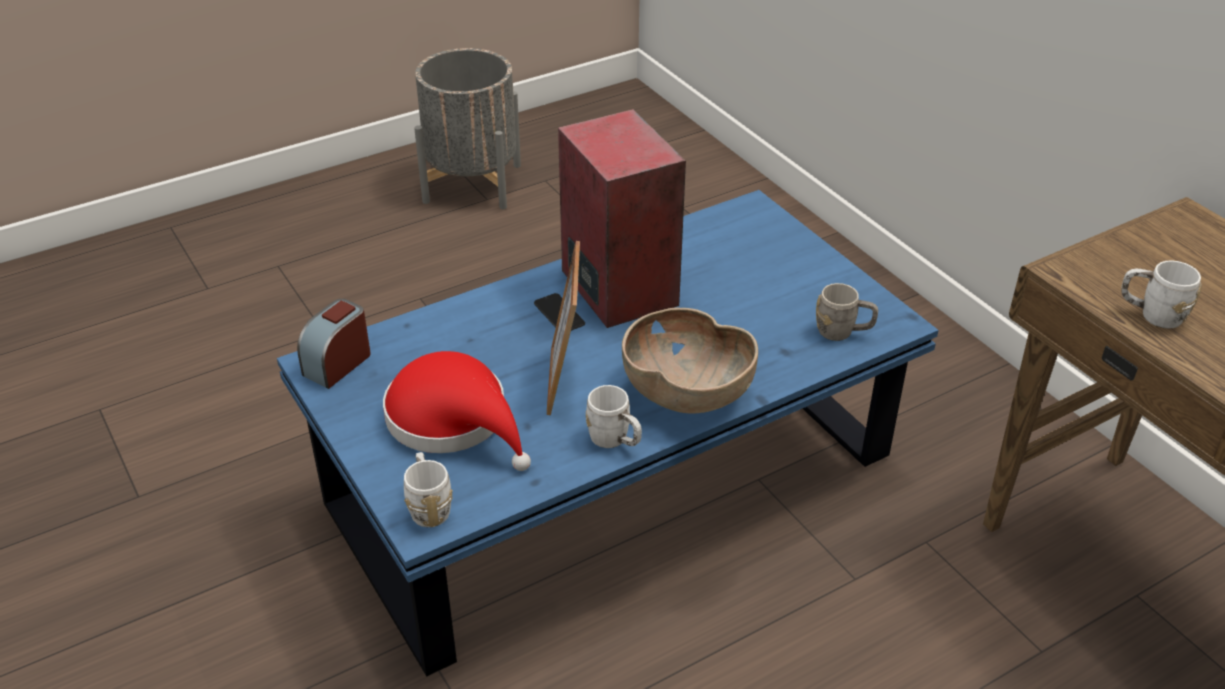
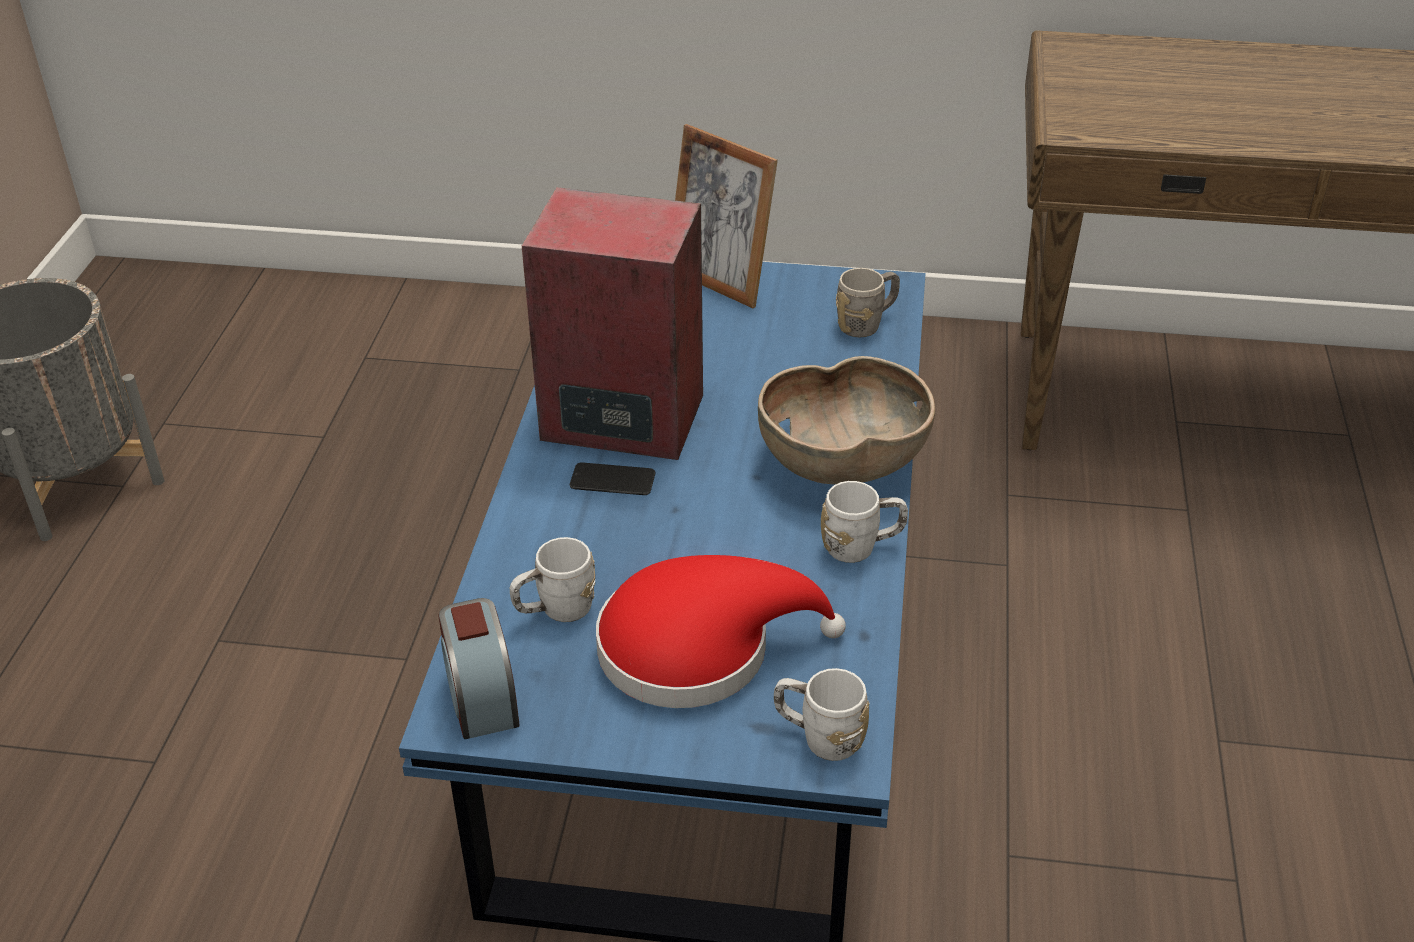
camera: 50 degrees left, 0 degrees up
(564, 381) = (728, 533): picture frame -> picture frame (720, 282)
(1151, 315) = (1172, 128): white mug -> white mug (555, 610)

